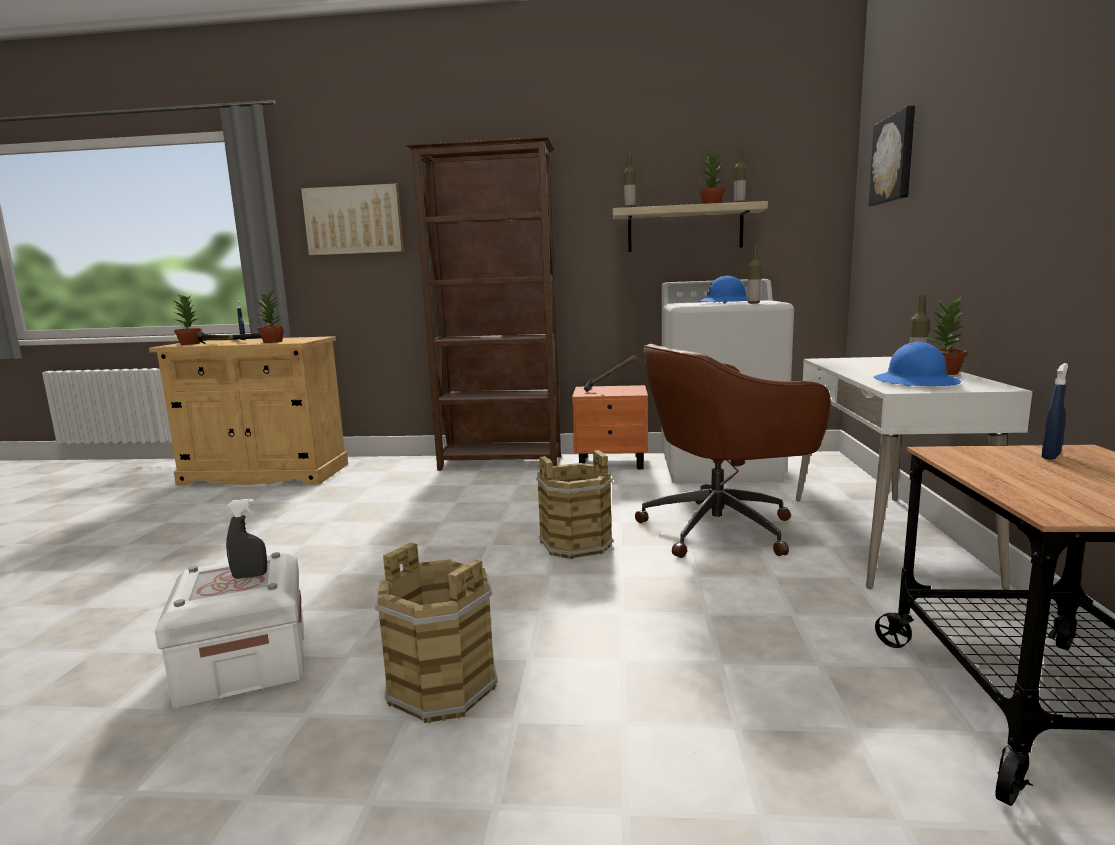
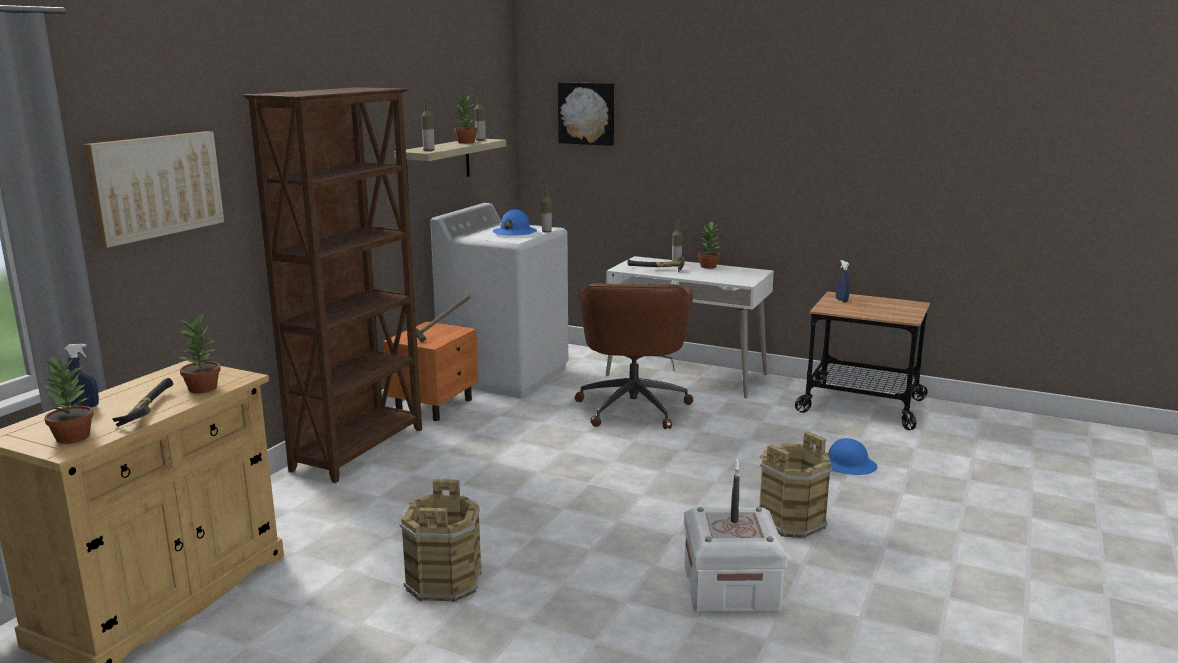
camera: 70 degrees left, 5 degrees up
(576, 544) = (616, 453): brown bucket -> brown bucket (444, 581)
(859, 365) = (657, 269): none -> hammer
(916, 382) = (730, 276): blue hard hat -> blue hard hat (847, 465)

